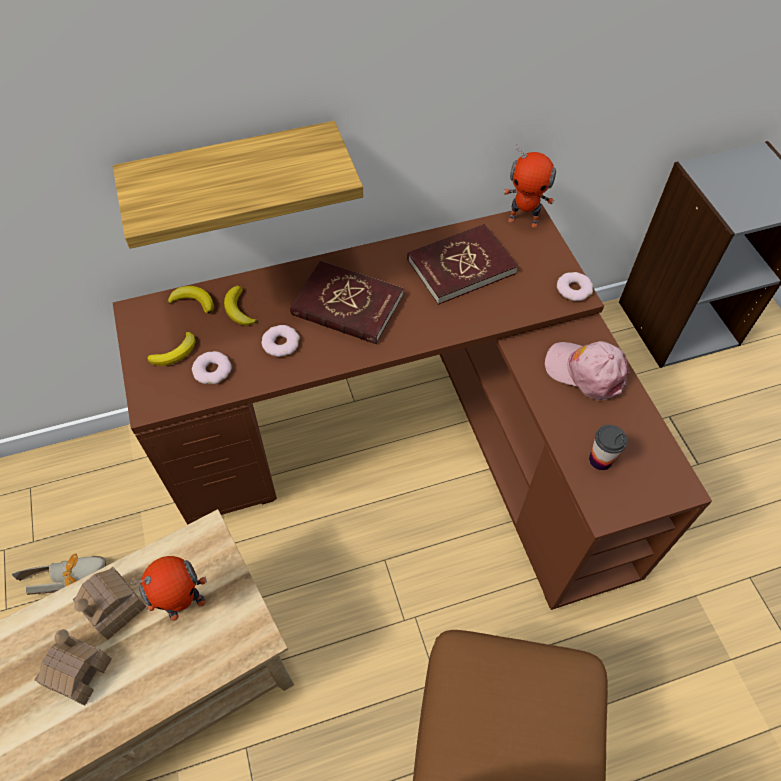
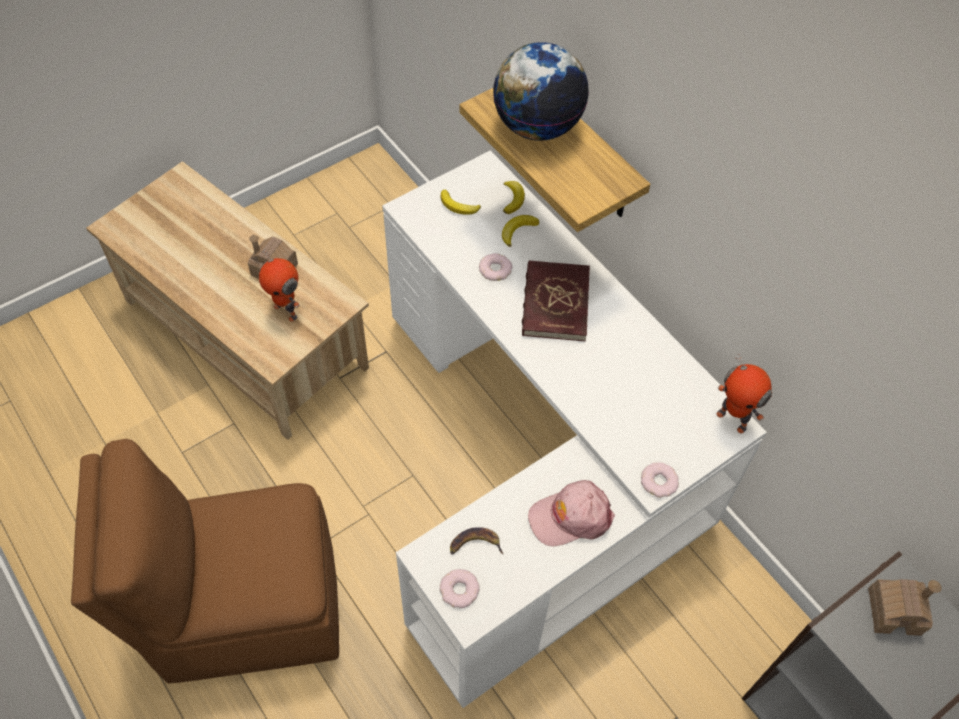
camera: 70 degrees right, 0 degrees up
(70, 576) = (329, 262): shoe -> none
(79, 672) = (225, 268): toy house -> toy house (894, 611)
(205, 180) = (537, 126): none -> globe
(212, 370) = (451, 234): donut -> donut (459, 590)
(413, 445) = (537, 467): brown desk -> white desk
(461, 266) = (642, 379): red book -> none
(523, 220) = (732, 419): toy robot -> toy robot turned 45 degrees counterclockwise
(586, 371) = (570, 517): pink cap -> pink cap turned 120 degrees counterclockwise
(600, 460) = (475, 544): cup -> banana

